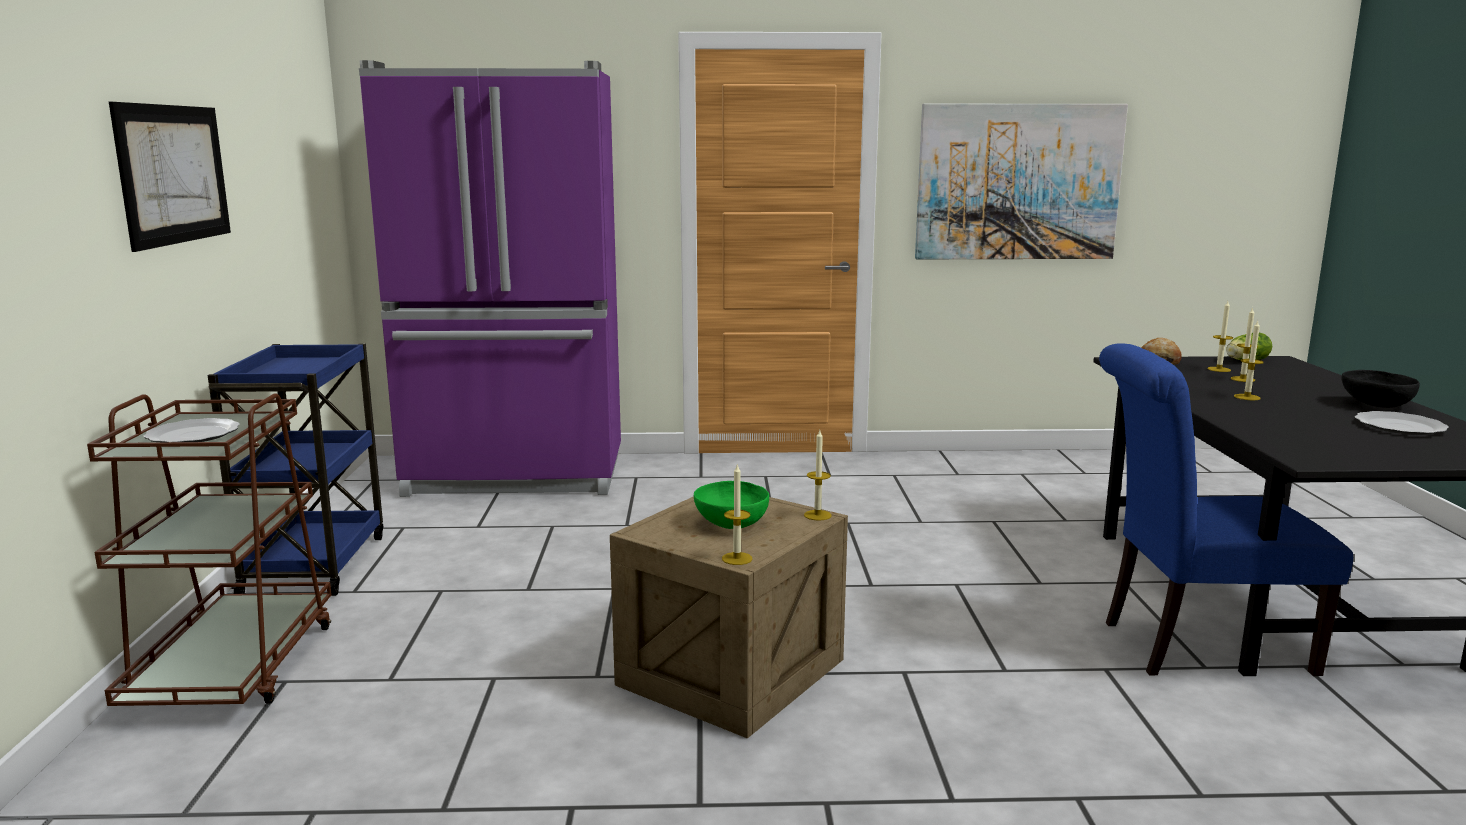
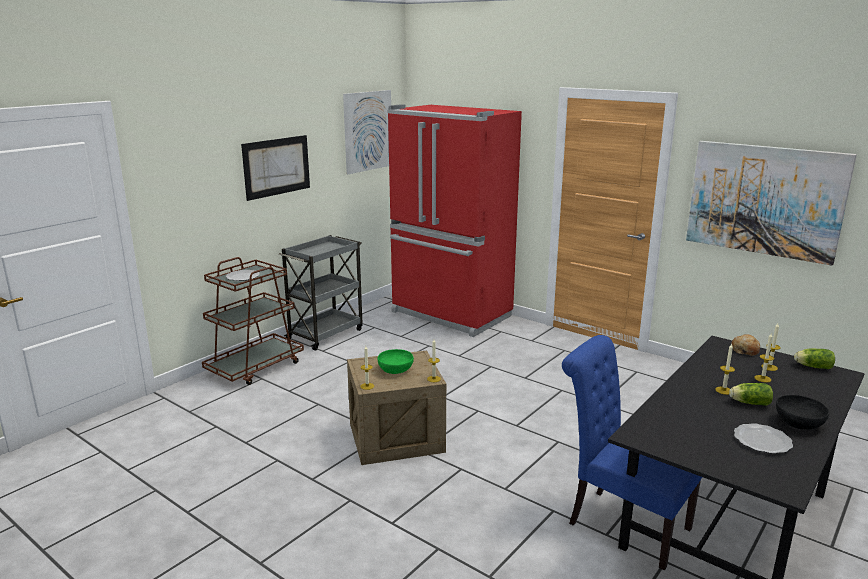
camera: 40 degrees right, 5 degrees up
(294, 123) = (368, 131): none -> picture
(315, 563) = (326, 334): blue cart -> grey cart
(516, 476) = (450, 315): purple fridge -> red fridge
(1295, 401) = (748, 403): none -> lettuce

